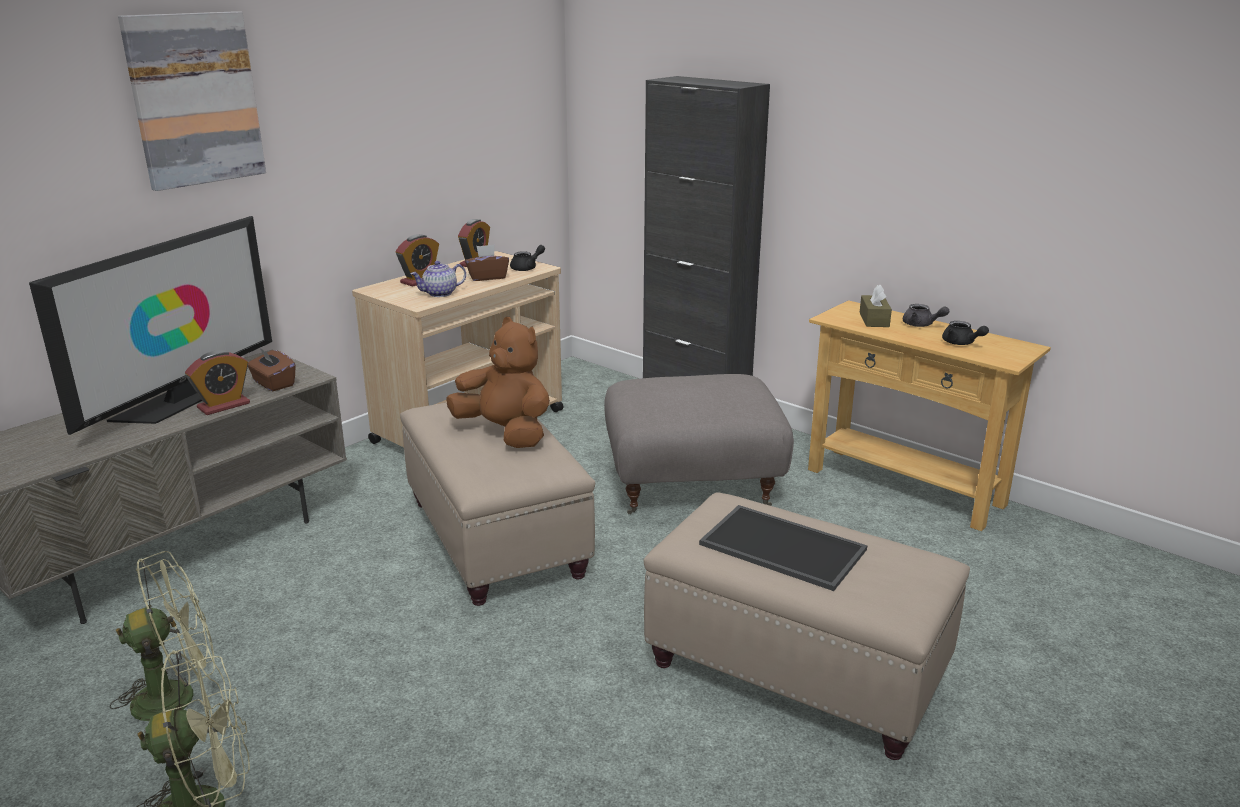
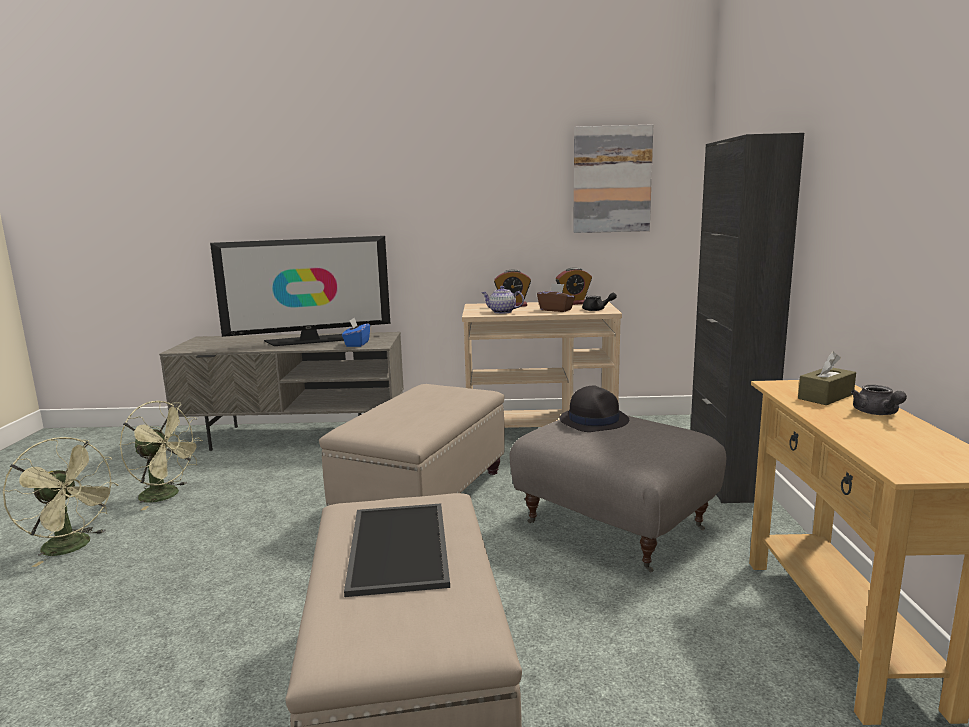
camera: 50 degrees right, 10 degrees down
(194, 99) = (367, 159): picture -> picture (611, 179)
(223, 405) = (314, 347): alarm clock -> none
(273, 384) = (357, 344): brown tissue box -> blue tissue box
(505, 433) = (433, 409): brown plush toy -> none
(662, 391) = (594, 420): none -> black hat
(961, 343) = (885, 439): black teapot -> none

